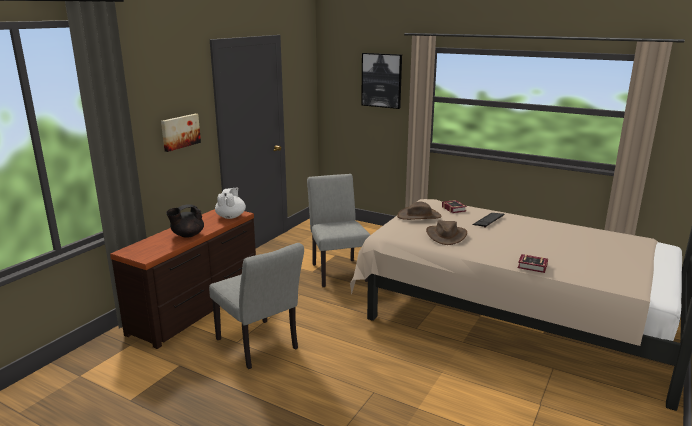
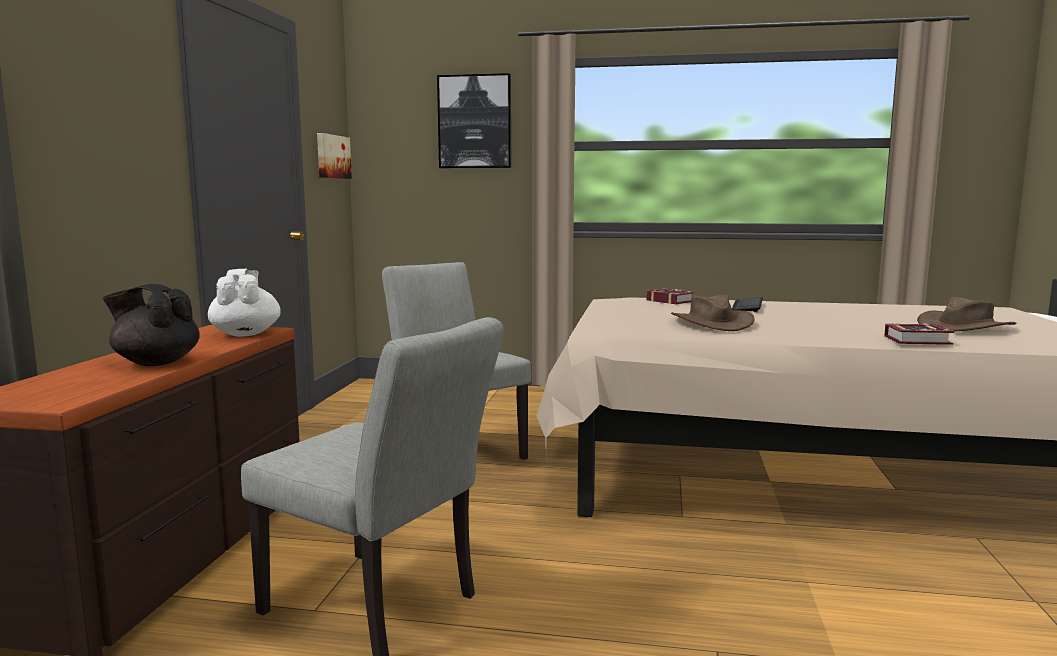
camera: 20 degrees left, 10 degrees down
(180, 132) = (114, 143): picture -> picture (332, 156)
(187, 235) = (156, 362): black teapot -> black teapot turned 75 degrees clockwise
(419, 216) = (627, 310): brown hat -> brown hat (964, 327)

